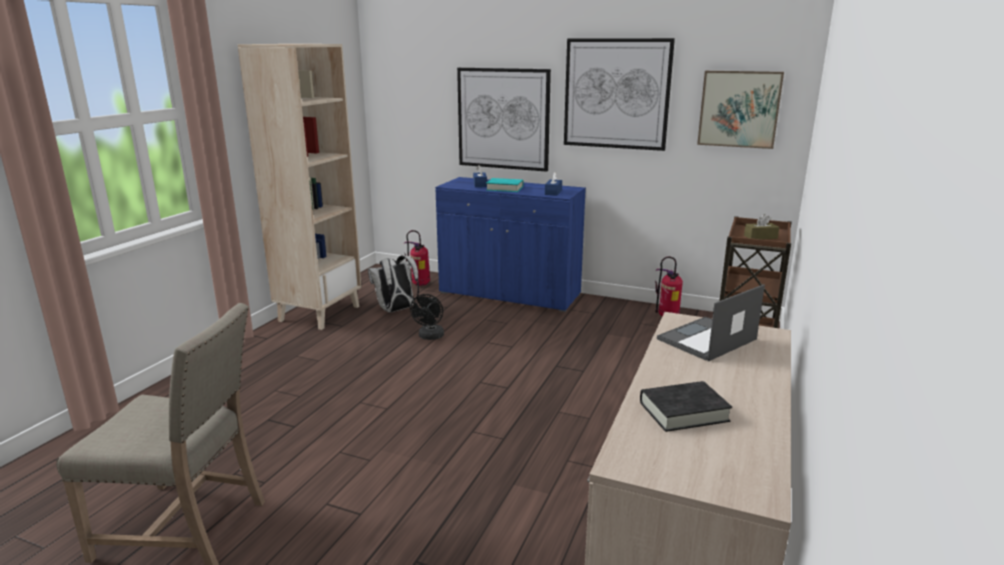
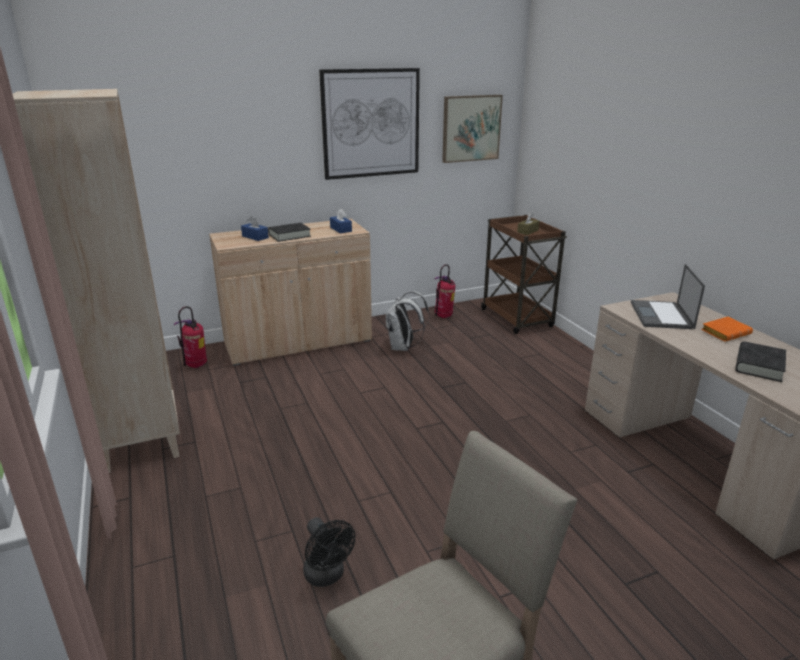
camera: 45 degrees left, 5 degrees up
(396, 310) = (221, 400): white backpack -> white backpack (403, 347)
(430, 337) = (304, 411): black fan -> black fan (327, 576)
(503, 119) = (254, 161): picture -> none
(504, 188) = (289, 235): turquoise book -> black book
(509, 294) = (298, 342): blue cabinet -> beige cabinet
(738, 377) = (725, 332): none -> orange book

